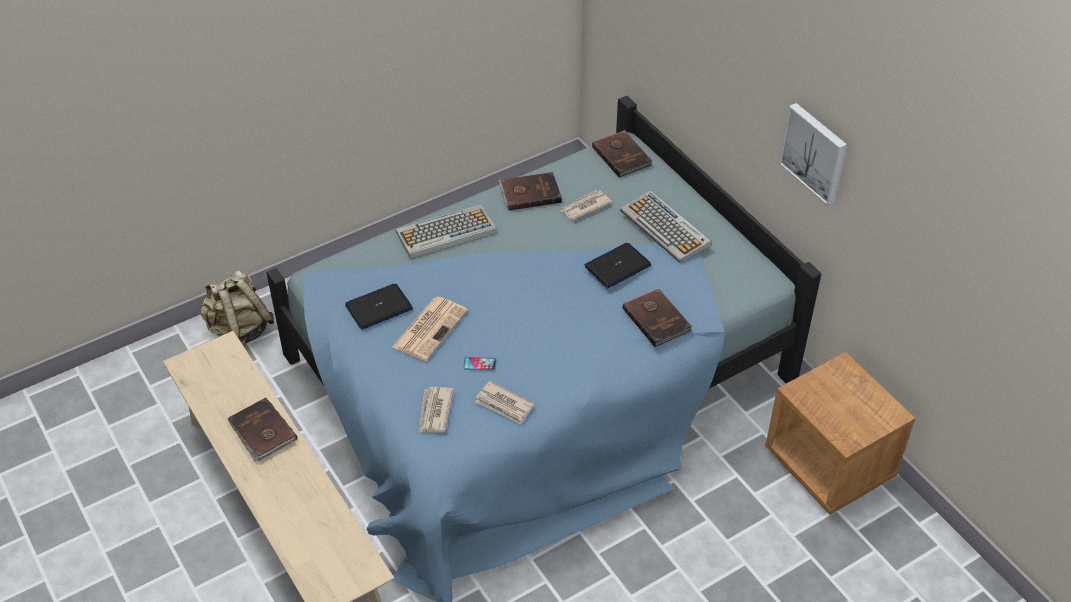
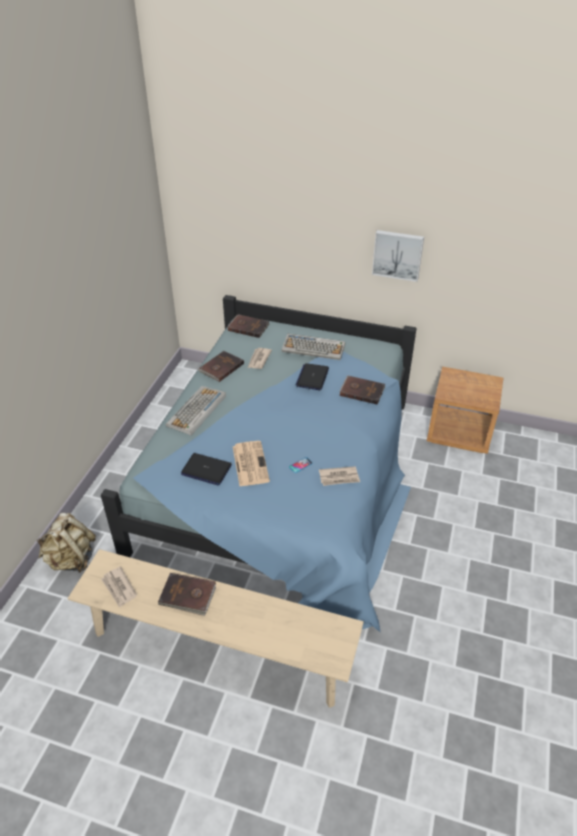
camera: 40 degrees left, 5 degrees down
(379, 307) = (206, 470): laptop -> laptop turned 90 degrees counterclockwise
(435, 412) = (306, 505): newspaper -> newspaper (119, 588)

